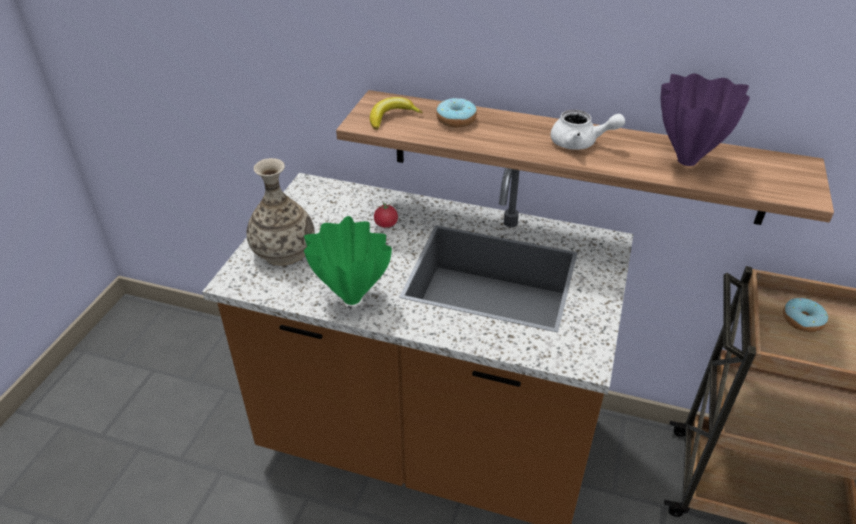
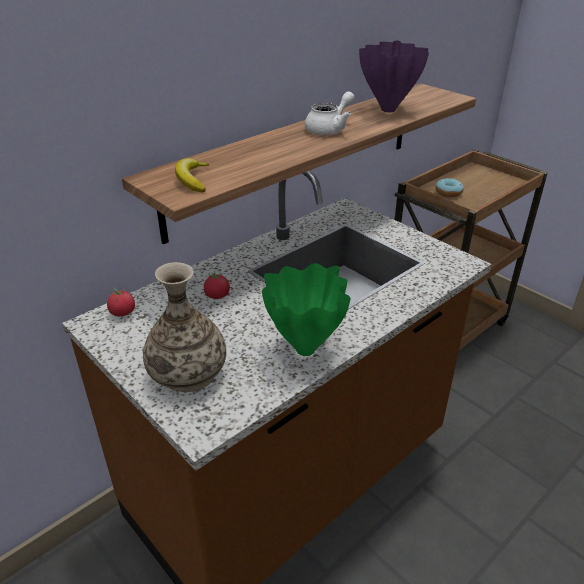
camera: 60 degrees left, 5 degrees down
(329, 191) = (123, 313): none -> tomato
(456, 120) = (236, 157): donut -> none

